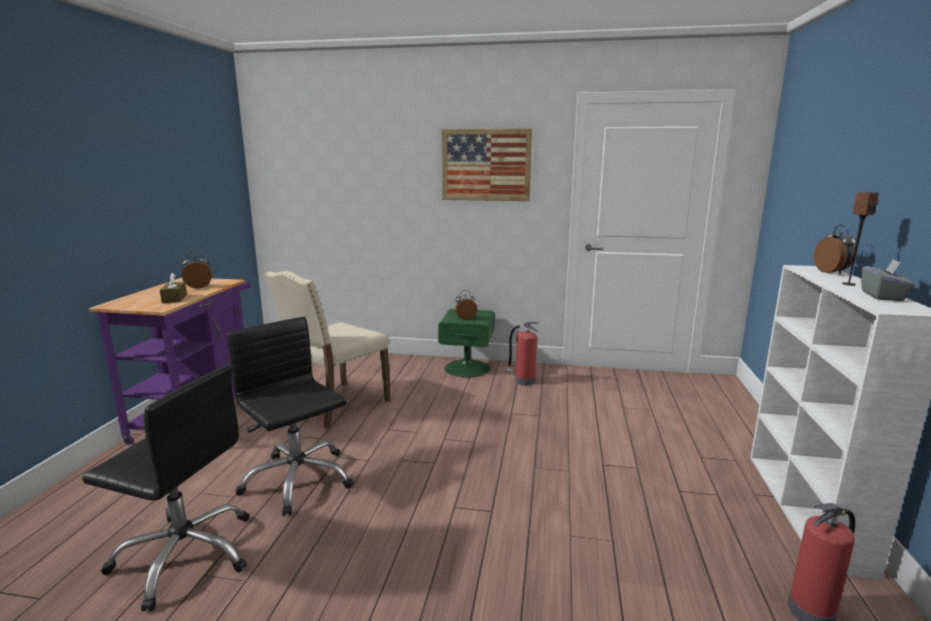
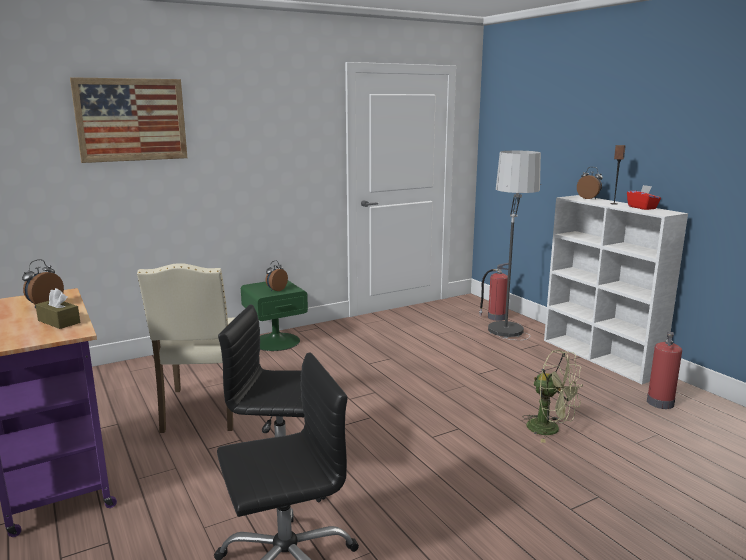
camera: 40 degrees left, 0 degrees up
(486, 165) = (269, 131): picture -> picture (131, 120)
(524, 381) = (340, 337): fire extinguisher -> fire extinguisher (495, 317)
(587, 563) = (550, 429): none -> green fan
(695, 443) = (507, 342): none -> floor lamp
(882, 296) = (642, 207): grey tissue box -> red tissue box

